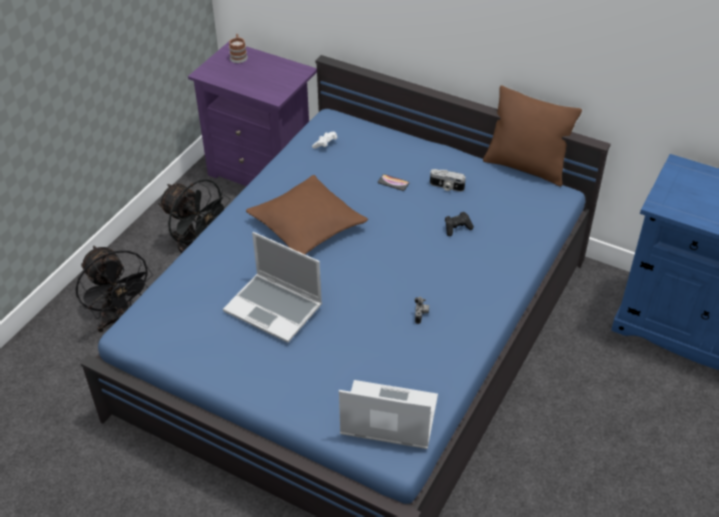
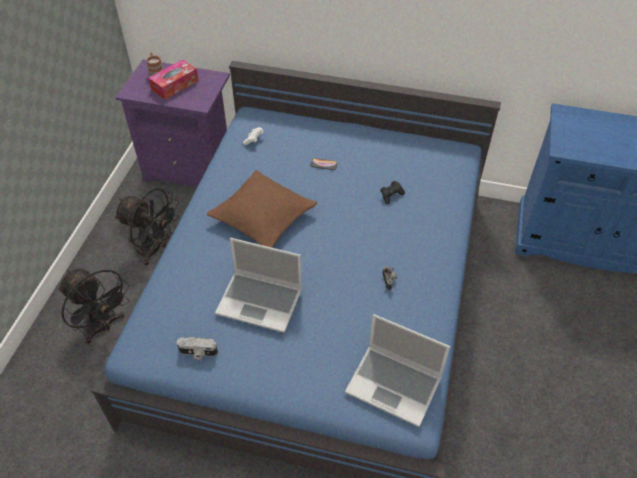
camera: 15 degrees left, 5 degrees up
(254, 72) = (175, 85): none -> tissue box
(387, 417) = (395, 385): laptop -> laptop turned 150 degrees counterclockwise
(446, 187) = (369, 160): camera -> camera (198, 353)
(525, 167) = (427, 132): brown pillow -> none

